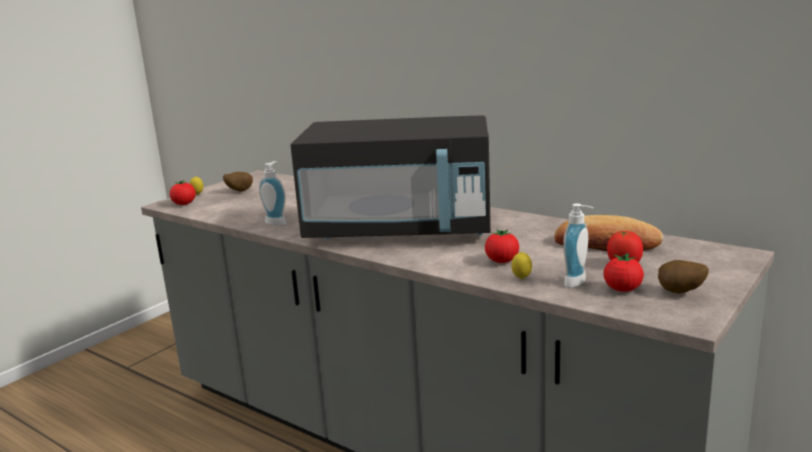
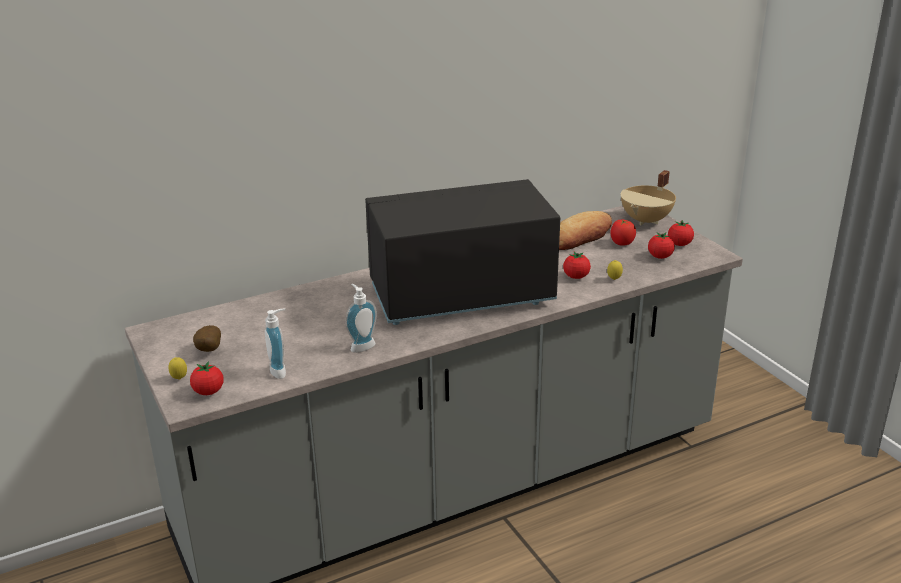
camera: 65 degrees left, 10 degrees up
(400, 229) = (460, 295): black microwave -> black microwave turned 135 degrees counterclockwise
(578, 283) = (637, 265): soap dispenser -> soap dispenser (281, 371)
(680, 293) = (679, 244): potato -> tomato
(715, 264) = (647, 220): none -> beige cooking pot

